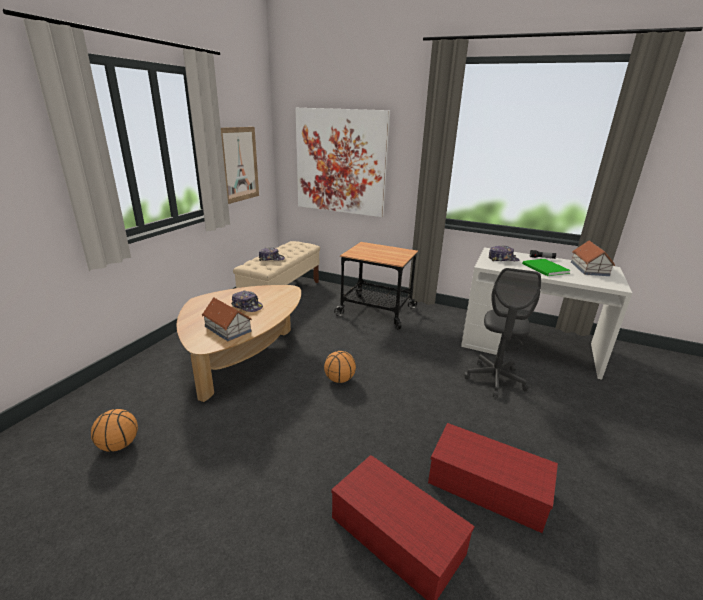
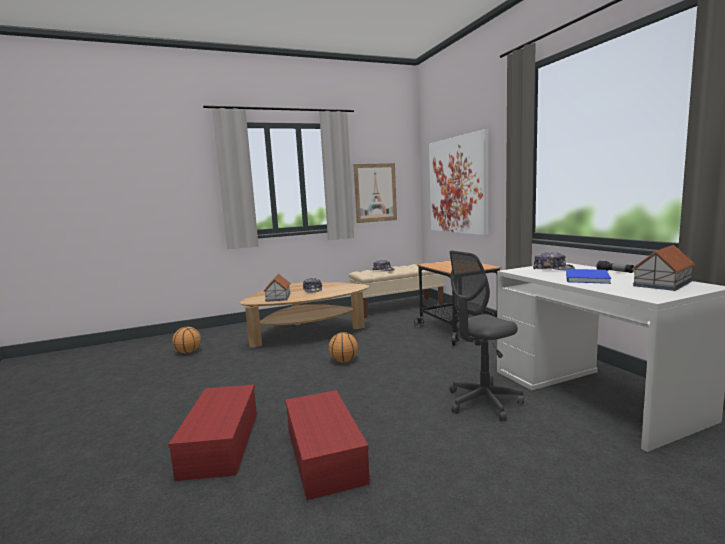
camera: 45 degrees right, 15 degrees down
(545, 269) = (585, 278): green book -> blue book

